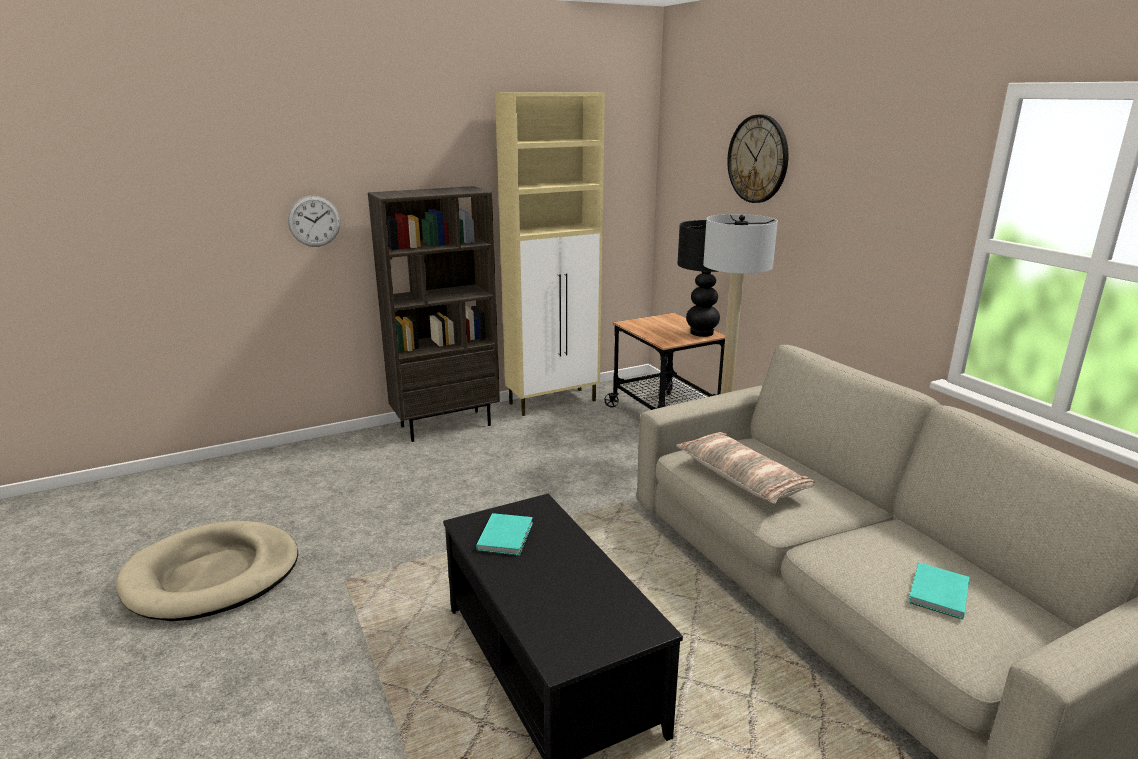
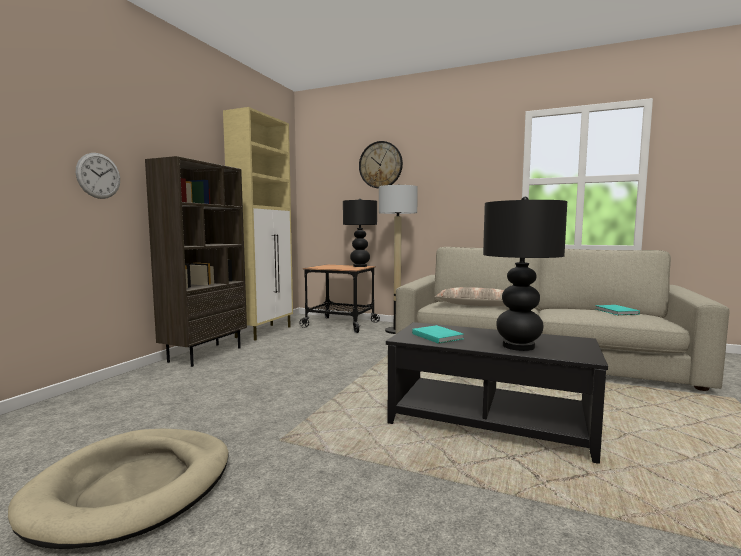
camera: 40 degrees left, 15 degrees down
(542, 599) = (518, 346): none -> black table lamp

